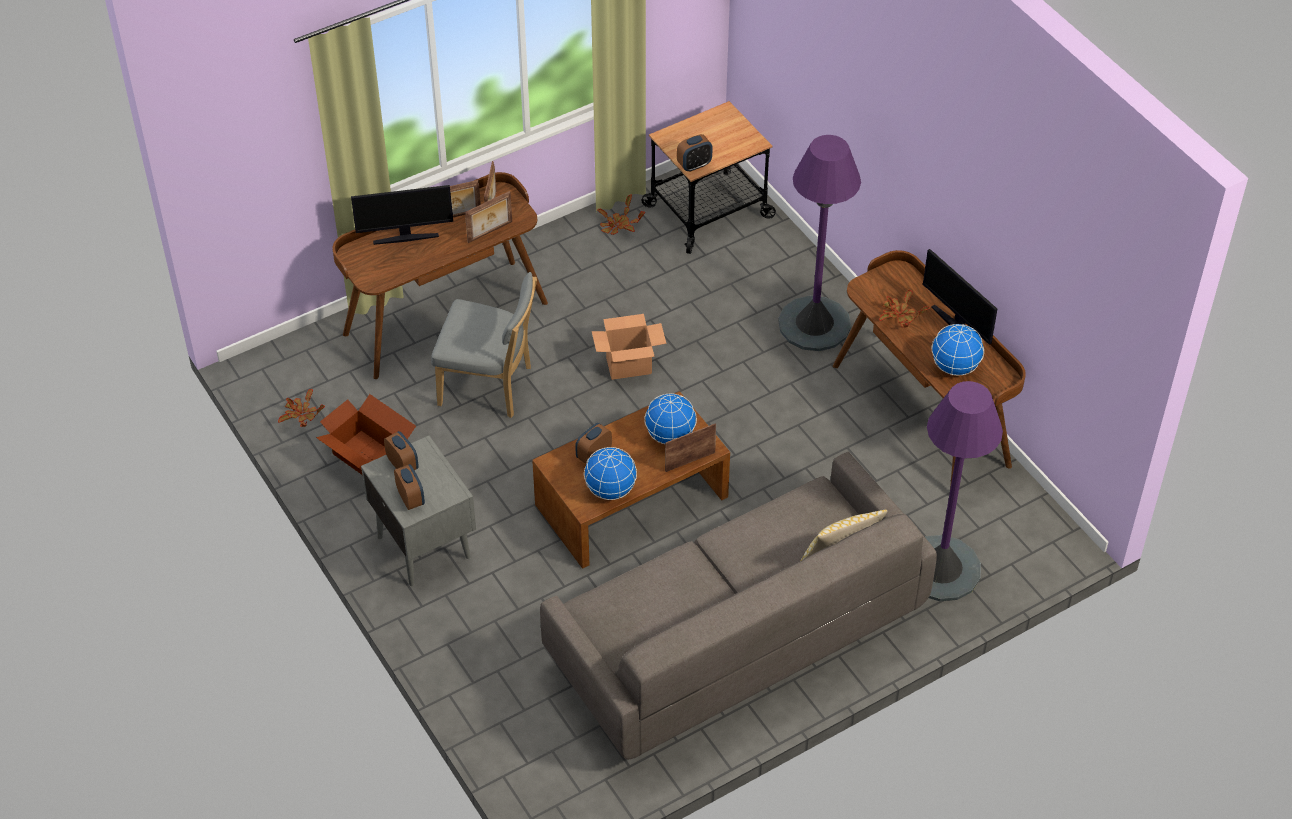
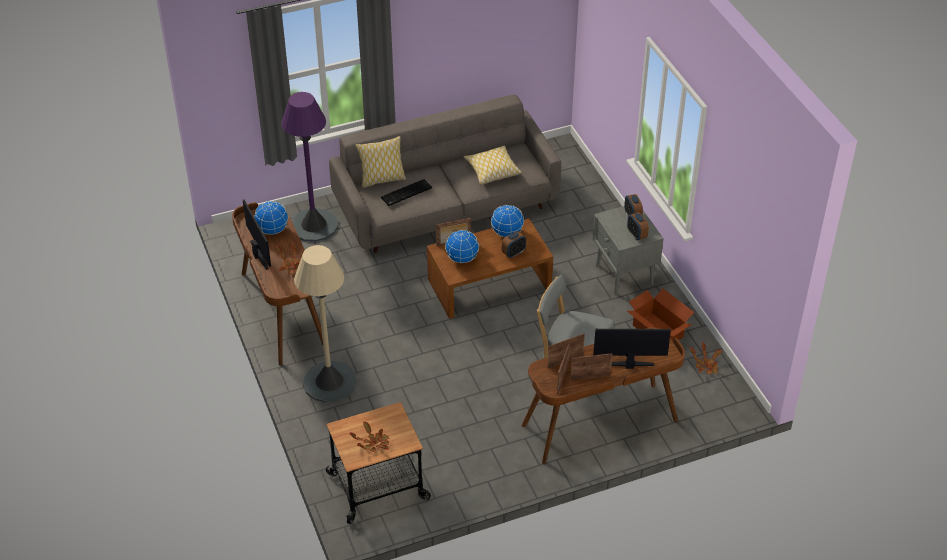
camera: 170 degrees left, 5 degrees down
(618, 225) = (453, 483): potted plant -> potted plant (373, 444)
(629, 365) = (471, 370): cardboard box -> none
(658, 601) = (492, 170): none -> pillow
(694, 165) = (394, 414): alarm clock -> none
(789, 531) = (406, 194): none -> keyboard
(814, 324) = (329, 382): purple floor lamp -> beige floor lamp

